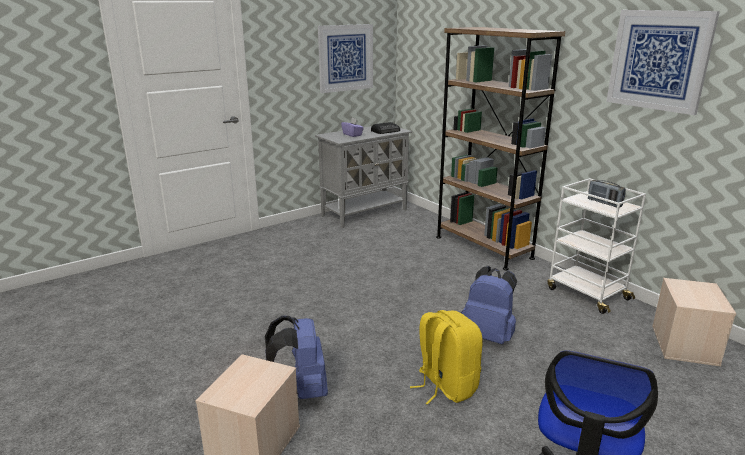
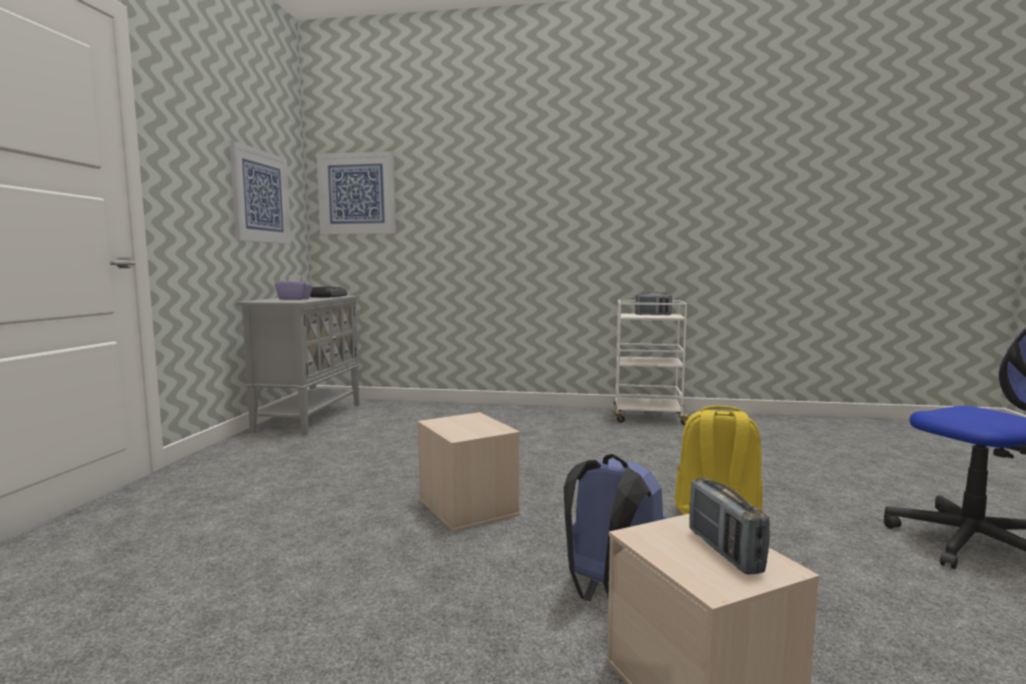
camera: 45 degrees left, 15 degrees down
(252, 387) = (724, 551): none -> radio
(483, 247) = (502, 412): brown bookcase -> none
(488, 336) = (654, 466): blue backpack -> none
(659, 60) = (666, 177): picture -> picture (357, 193)
(683, 344) = (764, 425): beige storage box -> beige storage box (466, 507)

